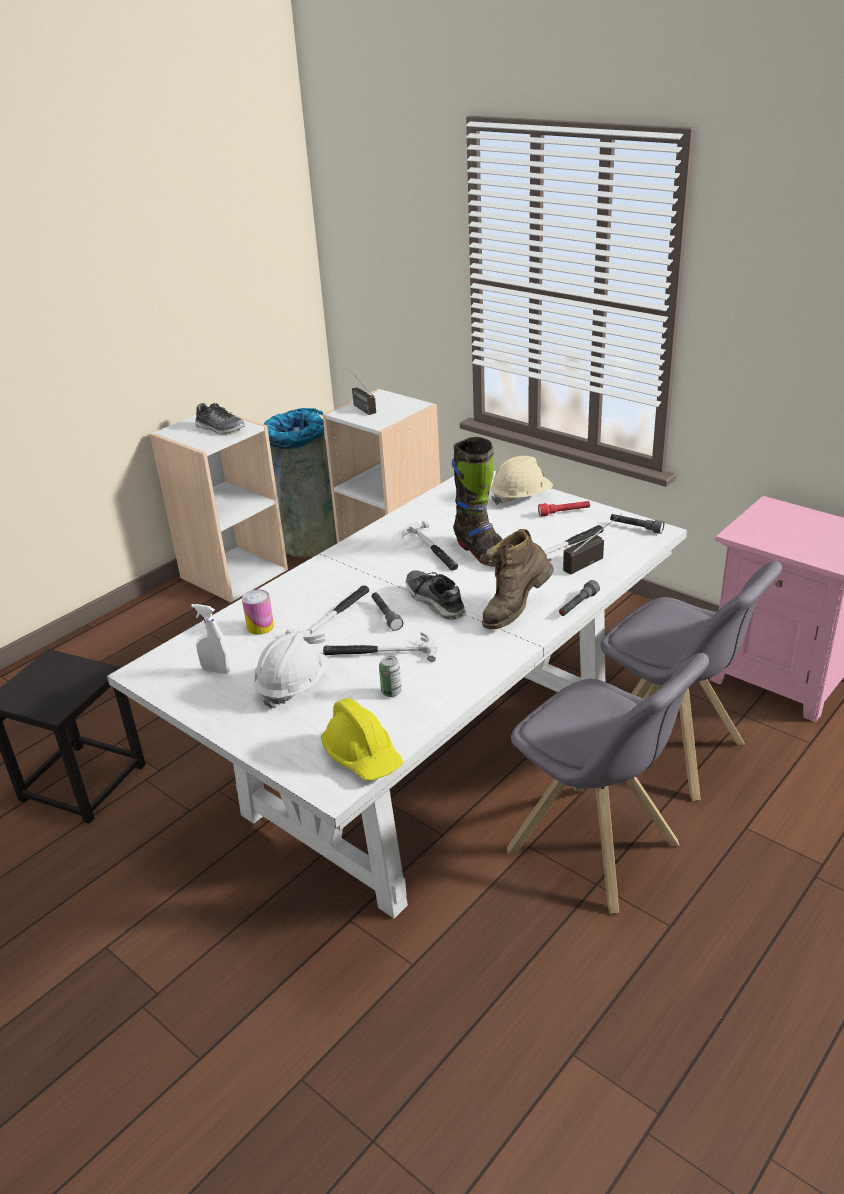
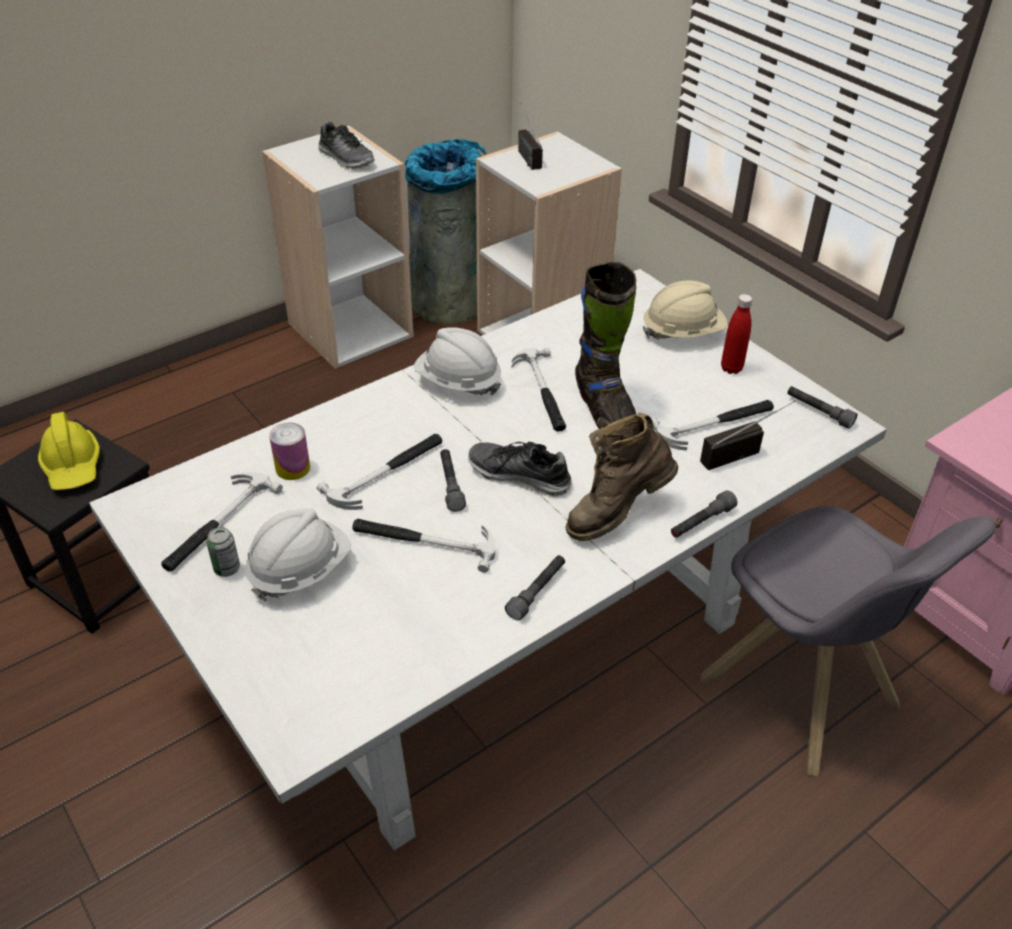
camera: 10 degrees right, 10 degrees up
(216, 670) = (217, 524): white spray bottle -> hammer
(363, 755) = (347, 702): yellow hard hat -> yellow hard hat (73, 466)
(365, 554) = (458, 382): none -> white hard hat
(391, 692) = (417, 608): can -> can (227, 569)
(435, 602) = (519, 476): shoe -> shoe turned 45 degrees counterclockwise
(476, 666) = (537, 592): none -> grey flashlight
(564, 513) = (731, 368): red flashlight -> red bottle
(594, 847) = (664, 812): grey chair -> none

